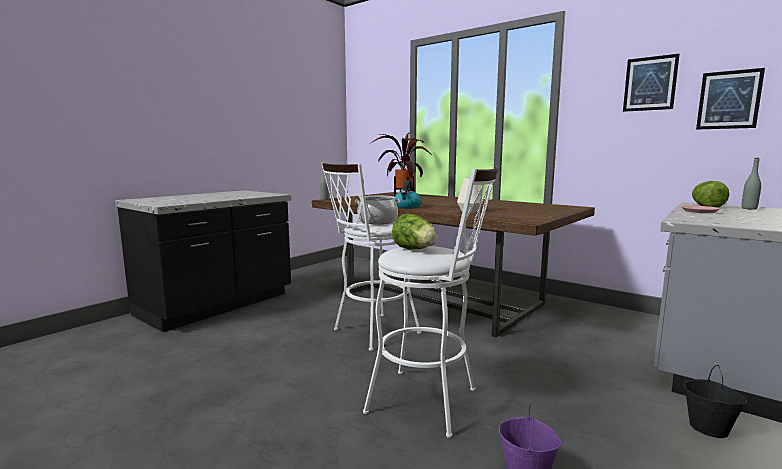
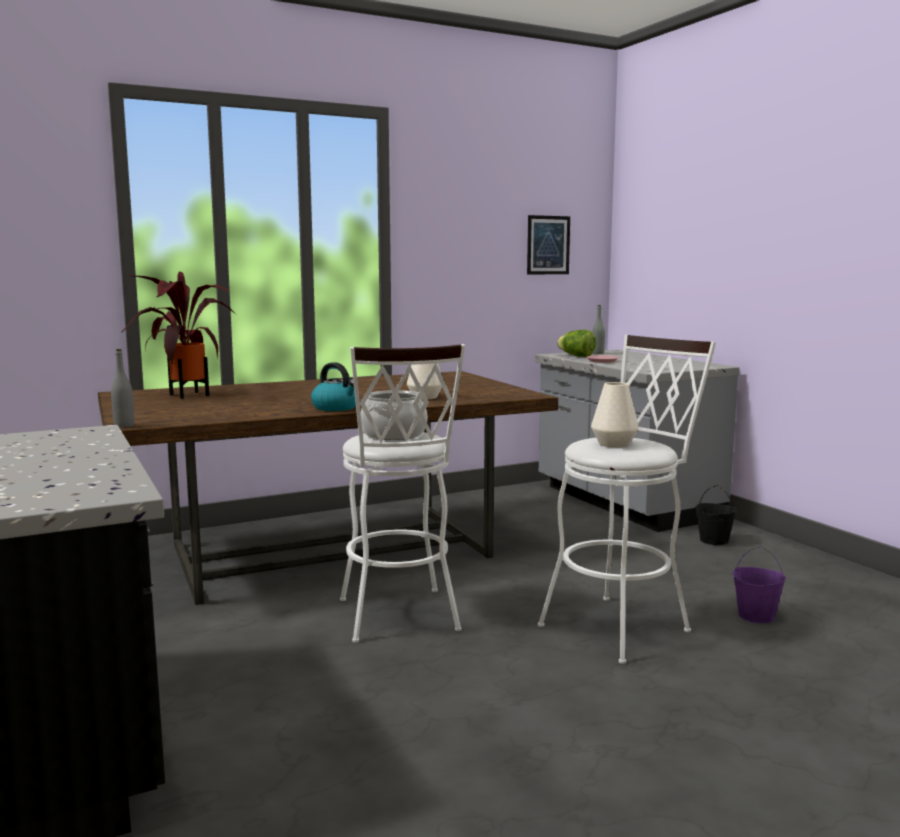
camera: 65 degrees left, 0 degrees up
(415, 250) = (613, 444): lettuce -> white vase
(650, 83) = (485, 220): picture -> none

